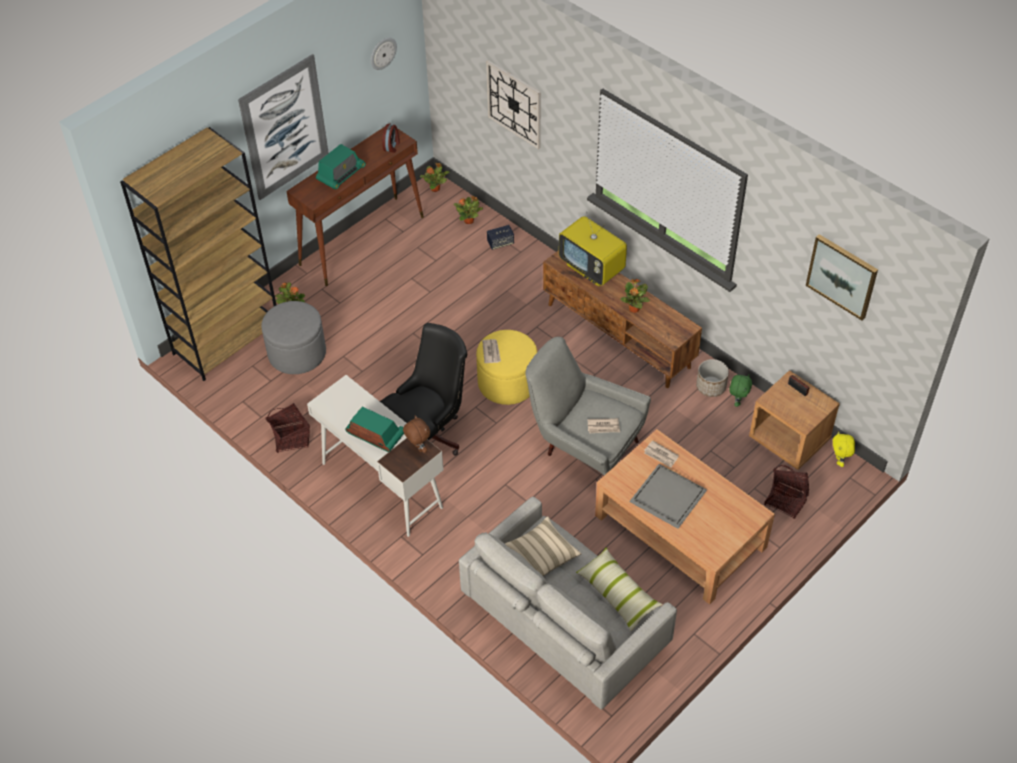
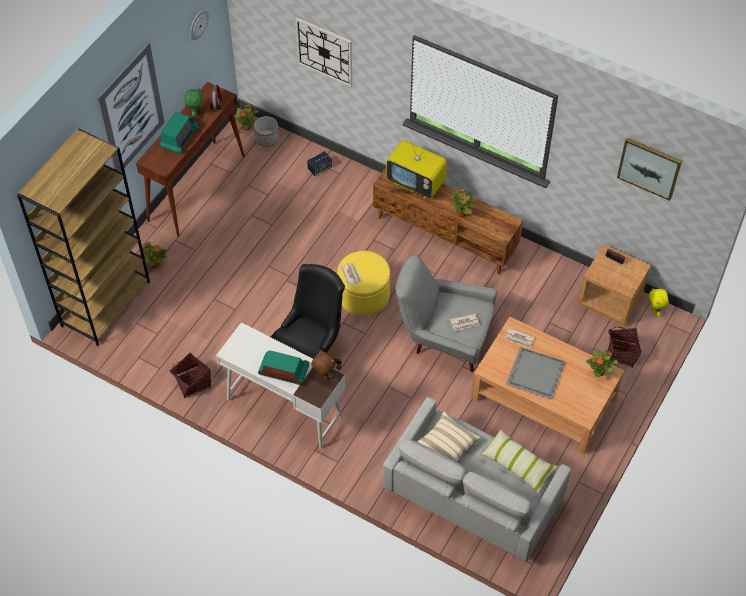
camera: 15 degrees left, 5 degrees up
(297, 353) = (172, 304): grey ottoman -> none
(469, 221) = (286, 152): potted plant -> potted plant (599, 372)
(711, 386) = (534, 266): planter -> planter (267, 138)
(737, 401) = (559, 275): green plush toy -> green plush toy (195, 113)

